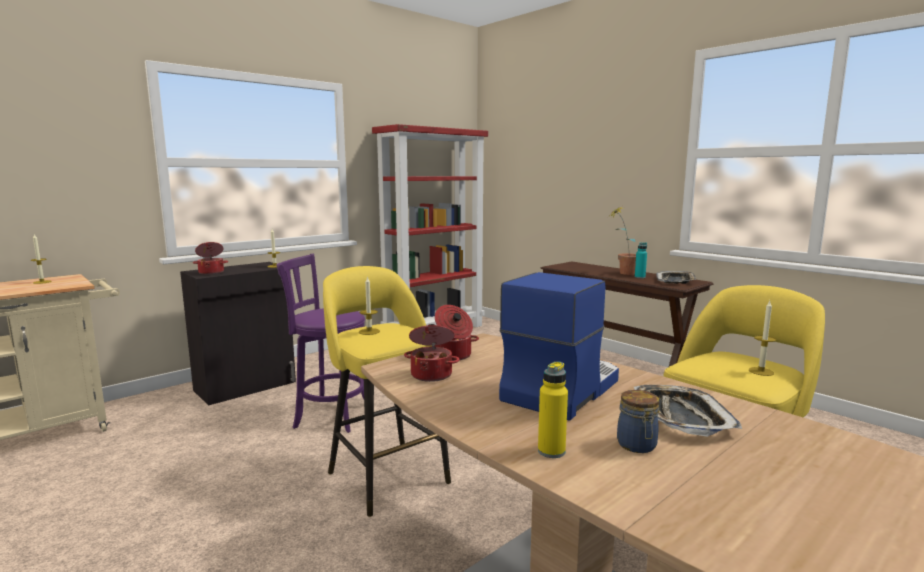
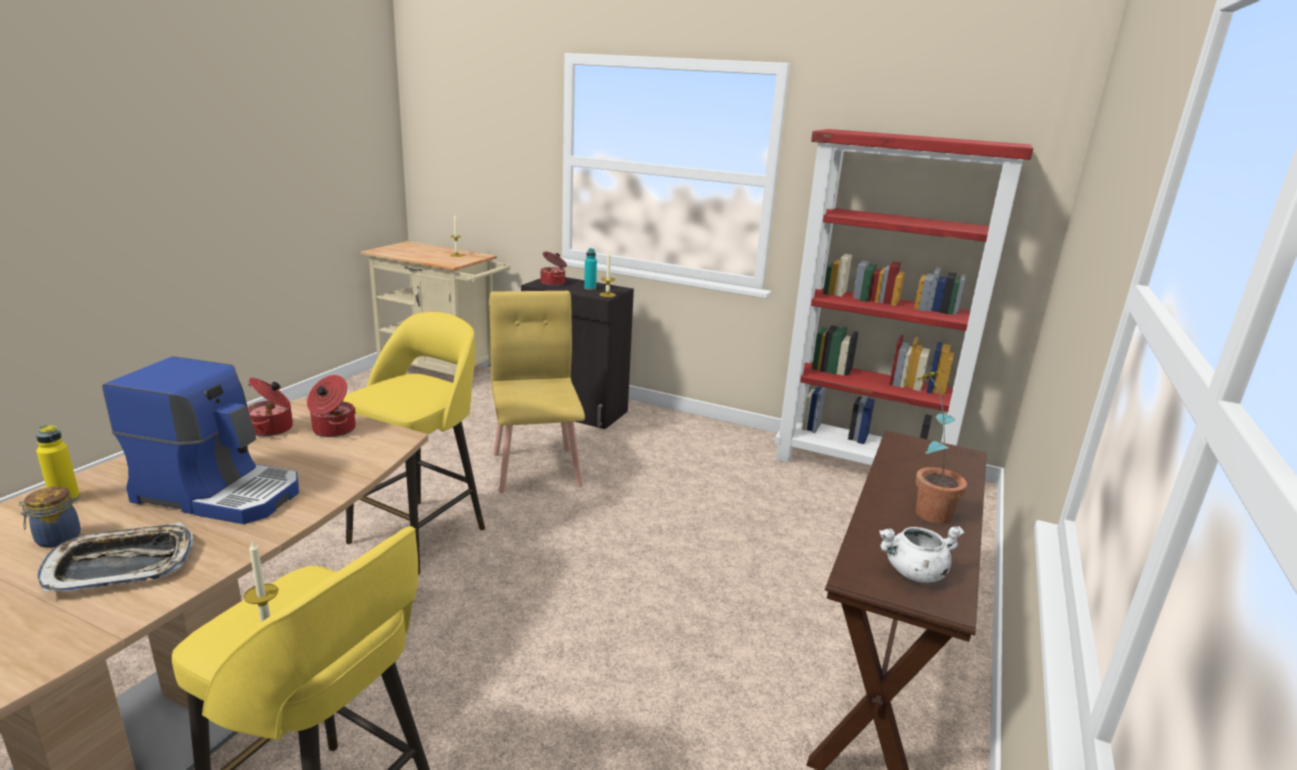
camera: 65 degrees right, 10 degrees up
(329, 415) = (537, 469): purple stool -> yellow chair
(369, 331) = (408, 382): candle -> none
(640, 277) = (903, 528): turquoise bottle -> turquoise bottle (590, 288)
(675, 281) = (914, 573): tray -> white cooking pot

